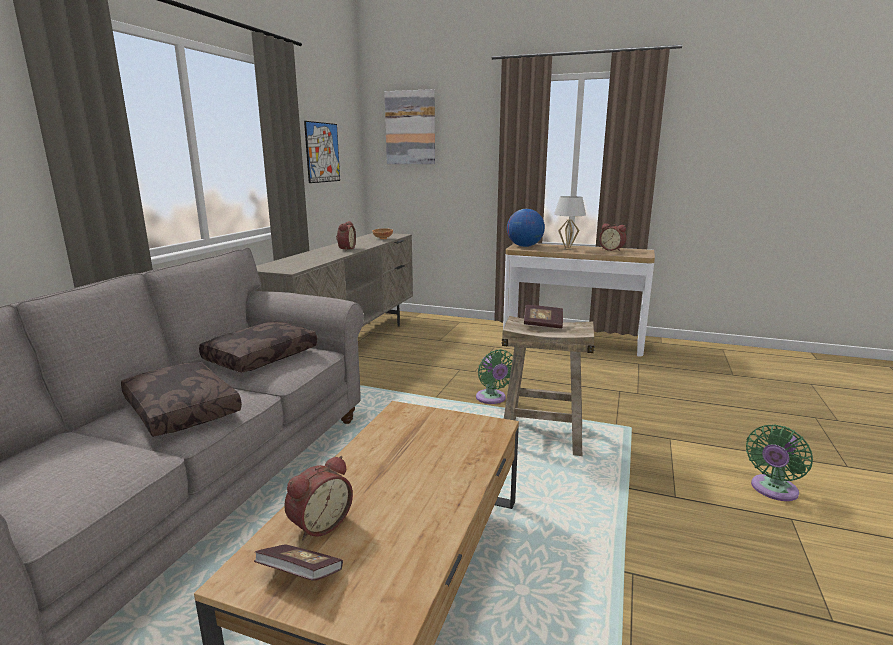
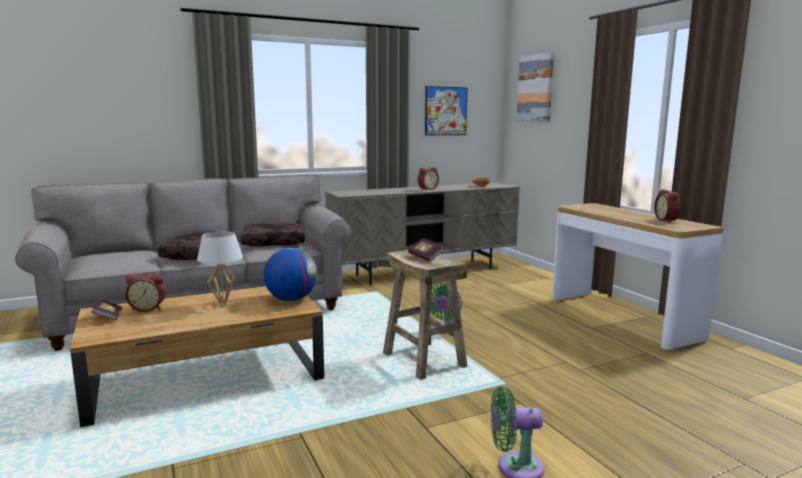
camera: 45 degrees right, 5 degrees down
(524, 246) = (585, 206): globe -> globe (291, 299)
(567, 249) = (618, 213): white table lamp -> white table lamp (223, 305)

